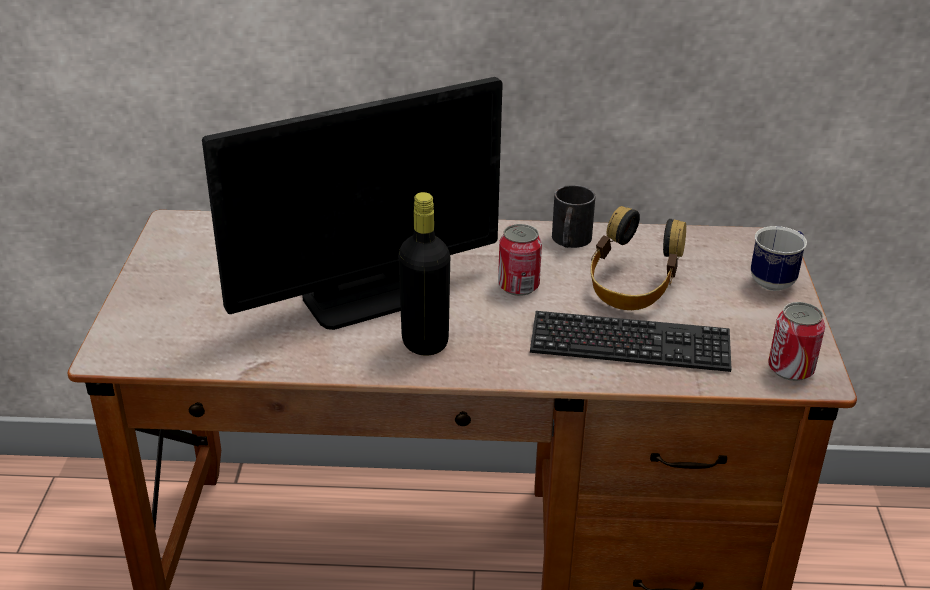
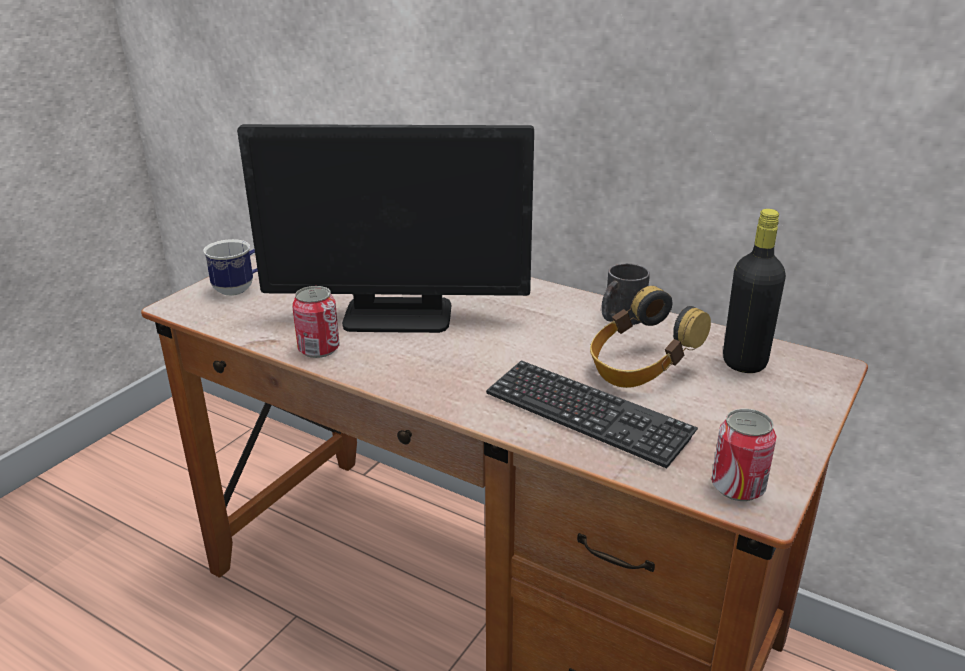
camera: 30 degrees right, 5 degrees down
(425, 342) = (407, 360): black bottle -> black bottle (744, 362)
(518, 286) = (534, 340): can -> can (319, 349)
(776, 280) = (803, 402): mug -> mug (240, 289)

